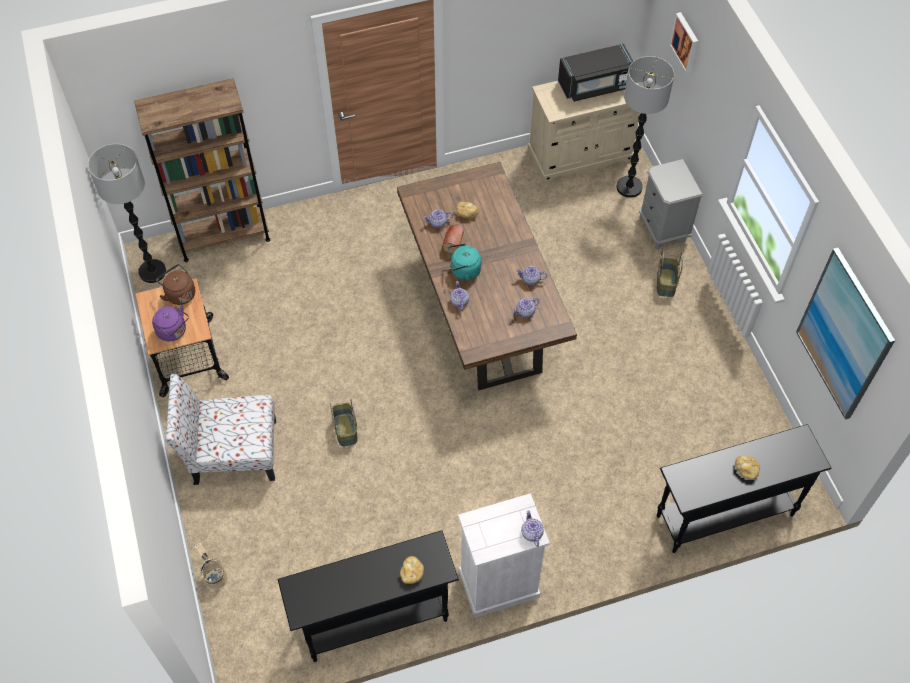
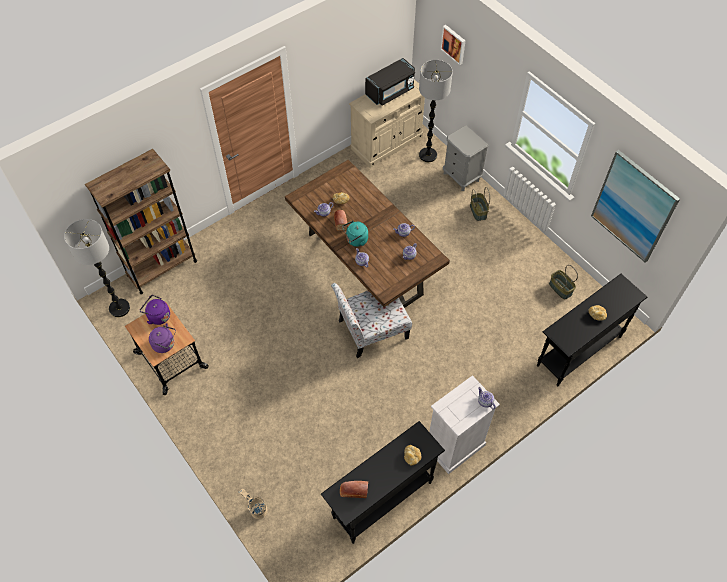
camera: 20 degrees left, 0 degrees up
(179, 293) = (158, 316): brown kettle -> purple kettle
(232, 452) = (232, 417): chair -> chair (371, 330)
(319, 590) = (353, 491): none -> bread
(345, 429) = (306, 376): basket -> basket (560, 289)

